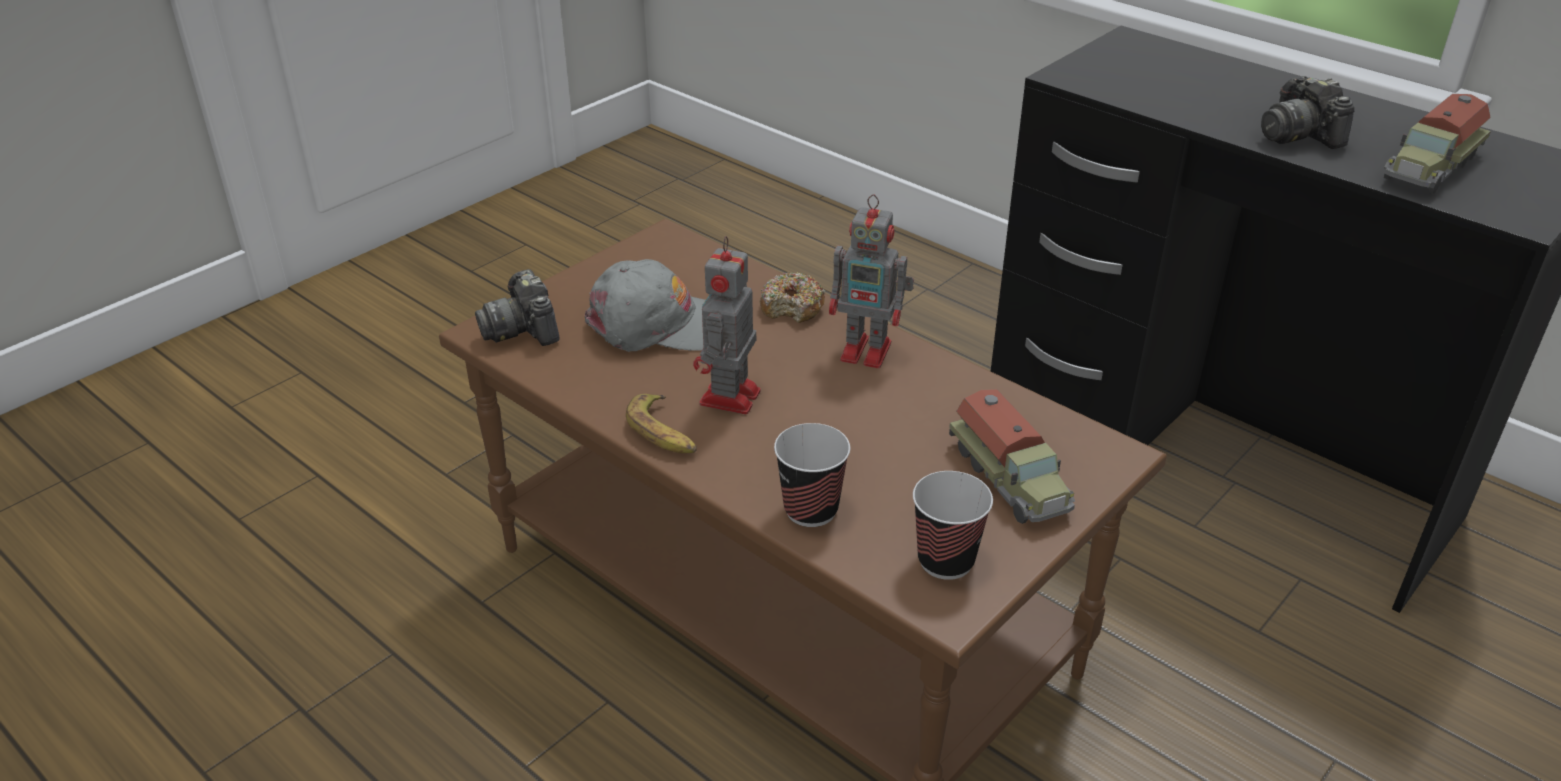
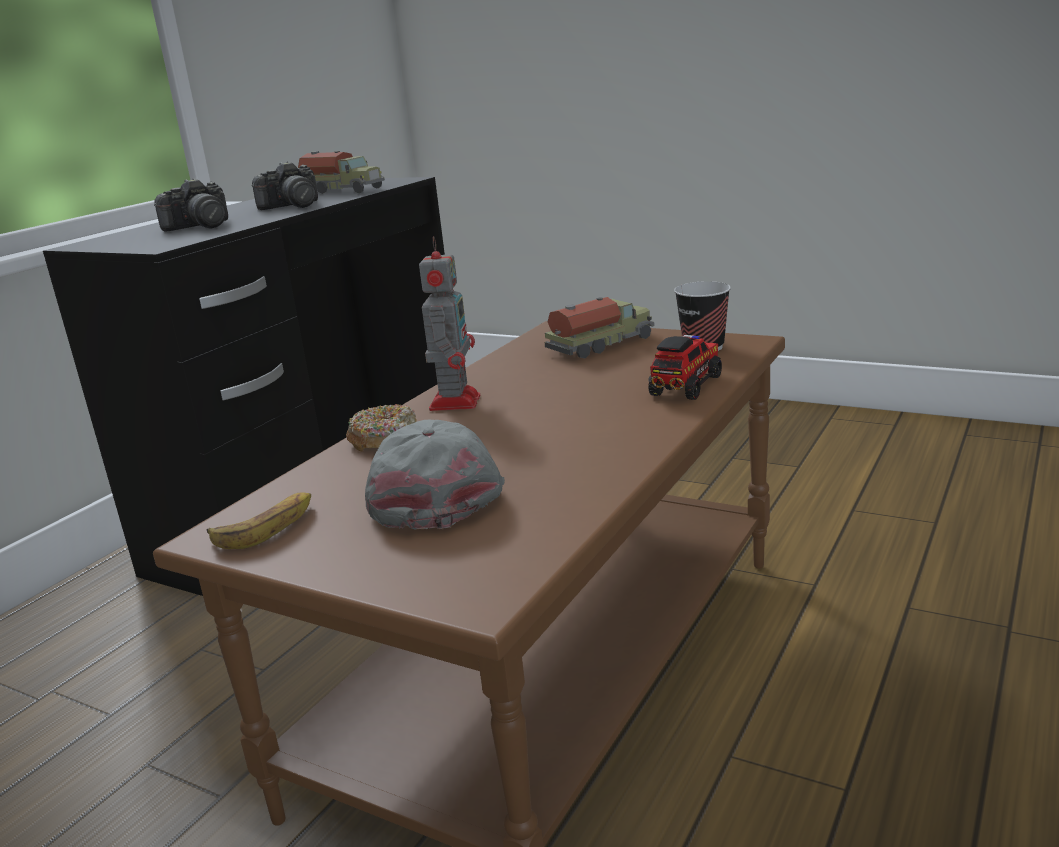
camera: 100 degrees left, 15 degrees down
(523, 329) = (467, 572): camera -> camera (200, 226)
(663, 433) = (629, 450): banana -> banana (267, 528)
(729, 399) = (558, 436): toy robot -> none
(811, 510) = (687, 385): cup -> toy truck

